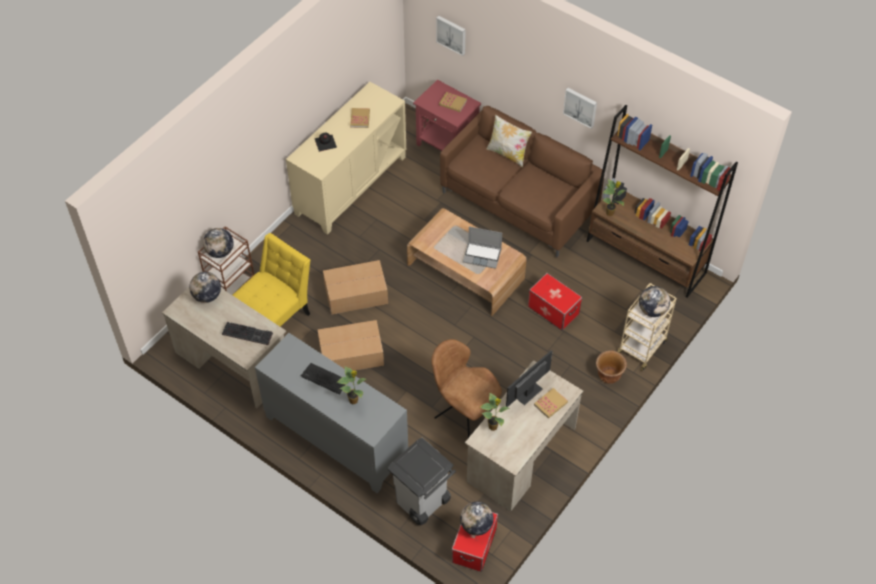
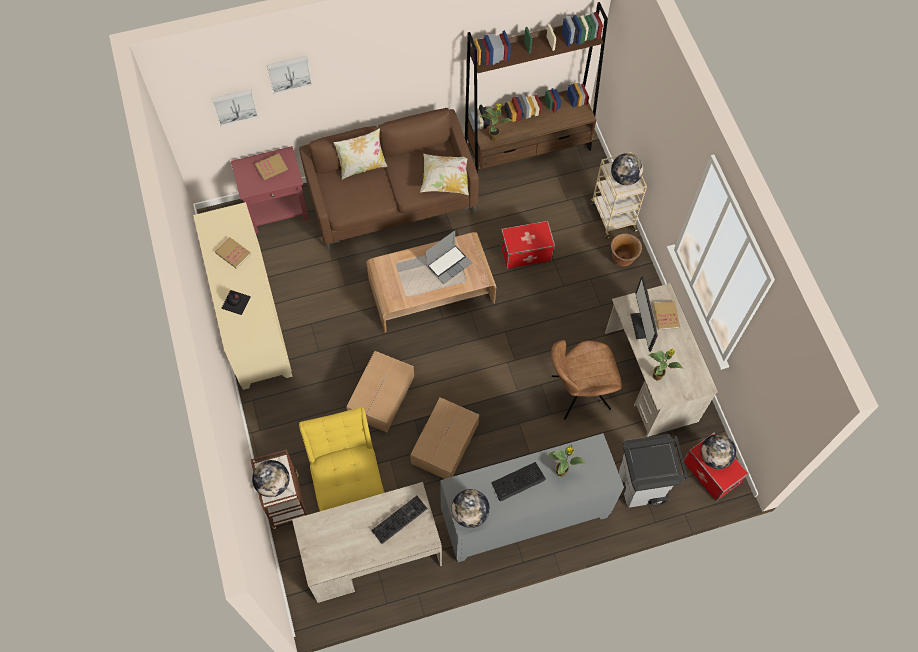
camera: 55 degrees left, 10 degrees up
(207, 296) = (323, 529): globe -> globe (470, 513)
(544, 207) = (445, 180): none -> pillow
(580, 107) = (412, 69): picture -> picture (289, 73)

